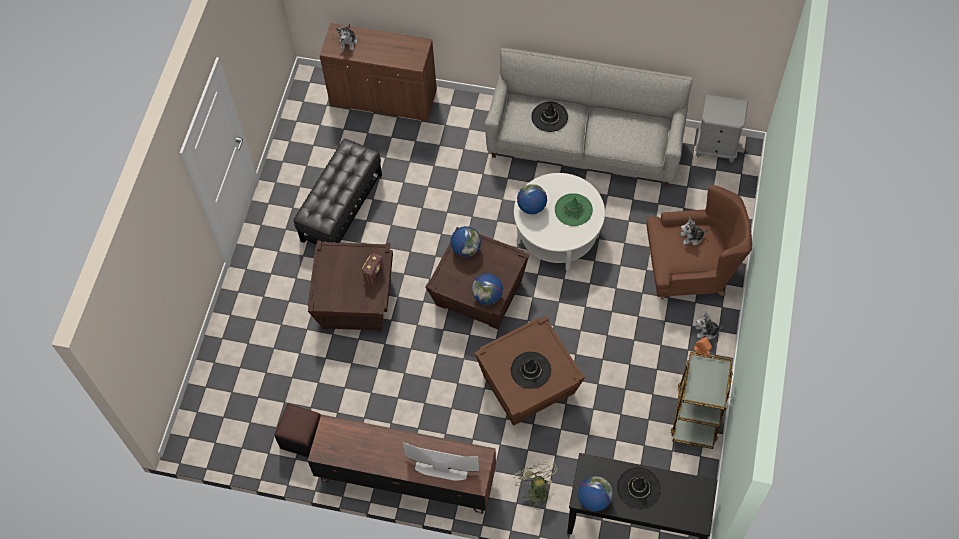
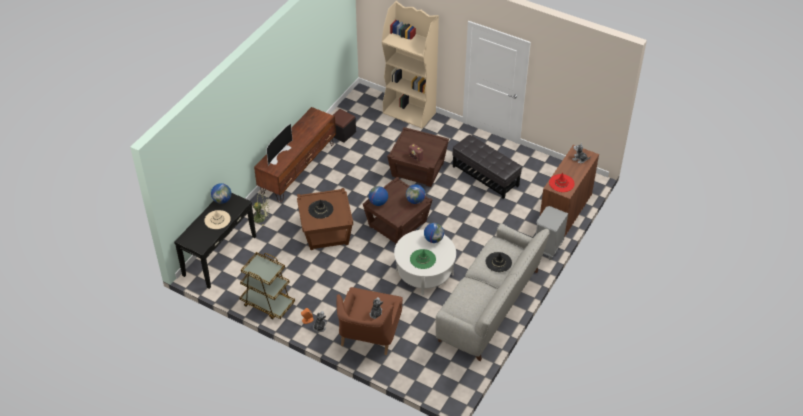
camera: 105 degrees right, 15 degrees down
(224, 350) = (409, 113): none -> beige bookcase
(405, 53) = (561, 183): none -> red hat
(638, 488) = (217, 220): black hat -> beige hat
(716, 148) = (460, 381): grey nightstand -> grey nightstand (547, 248)

